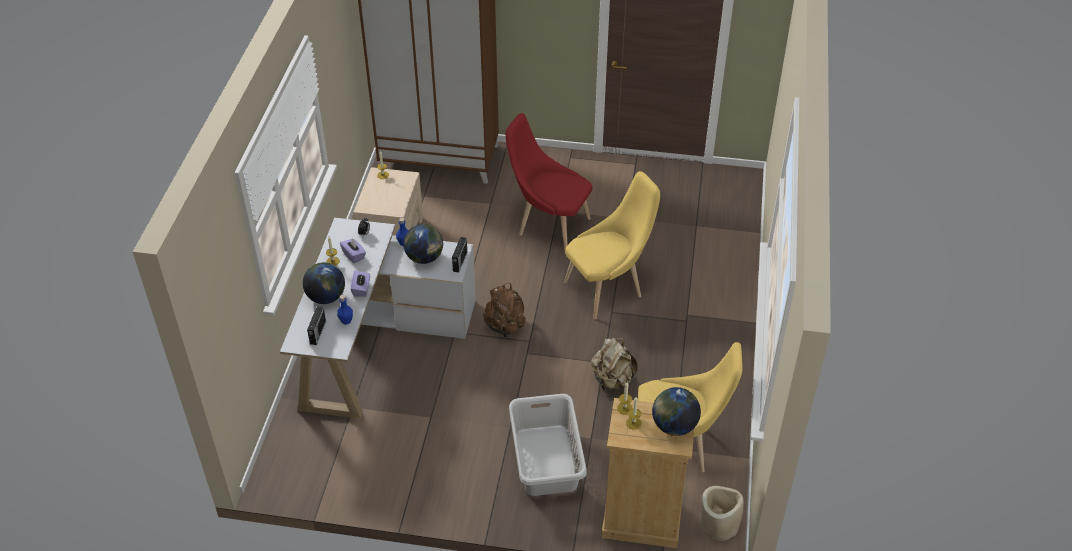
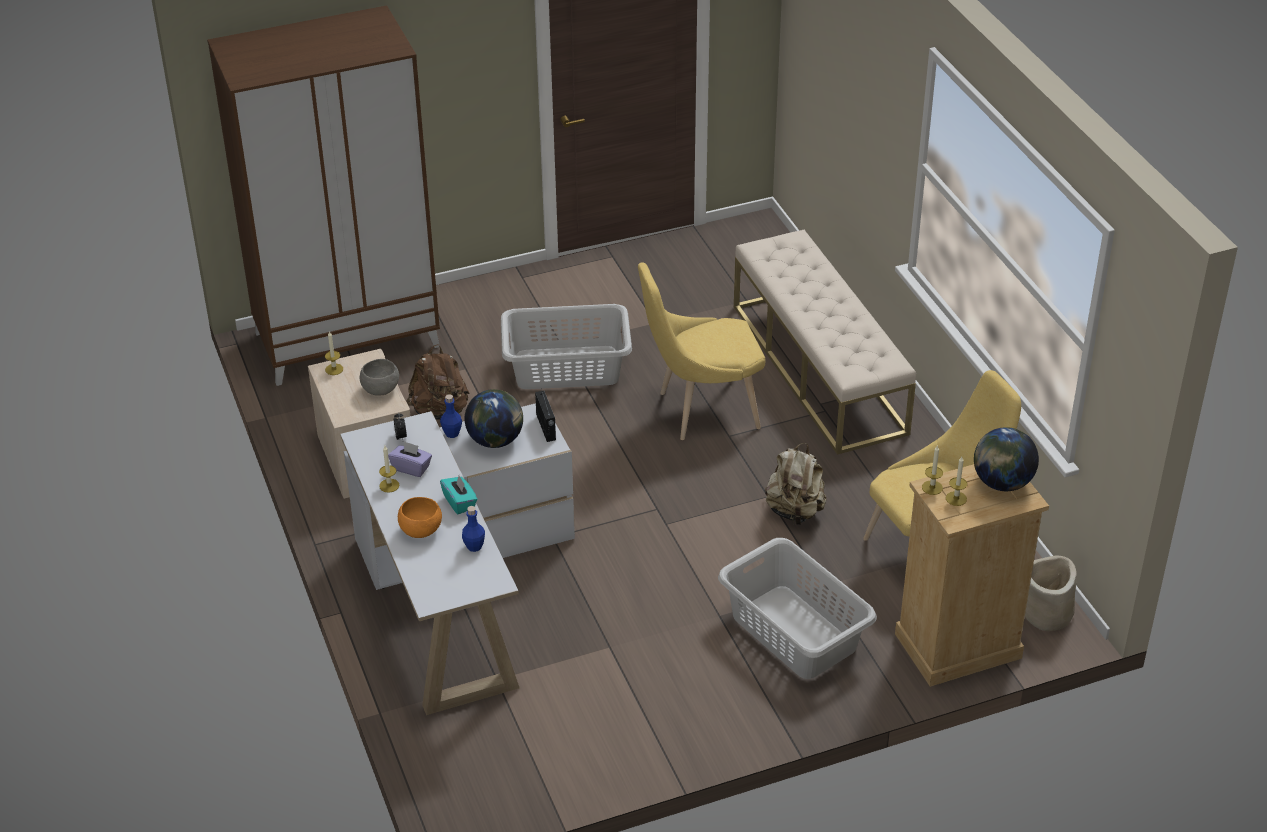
camera: 30 degrees left, 5 degrees down
(317, 333) = (450, 576): radio -> none
(326, 297) = (421, 530): globe -> orange bowl
(361, 289) = (459, 502): purple tissue box -> turquoise tissue box
(397, 198) = (380, 389): none -> grey bowl
(505, 326) = (612, 504): brown backpack -> brown backpack (440, 412)
(549, 226) = (566, 367): red chair -> grey laundry basket
(608, 288) = (701, 411): yellow chair -> yellow chair turned 135 degrees counterclockwise
(705, 290) = (818, 368): none -> beige bench

